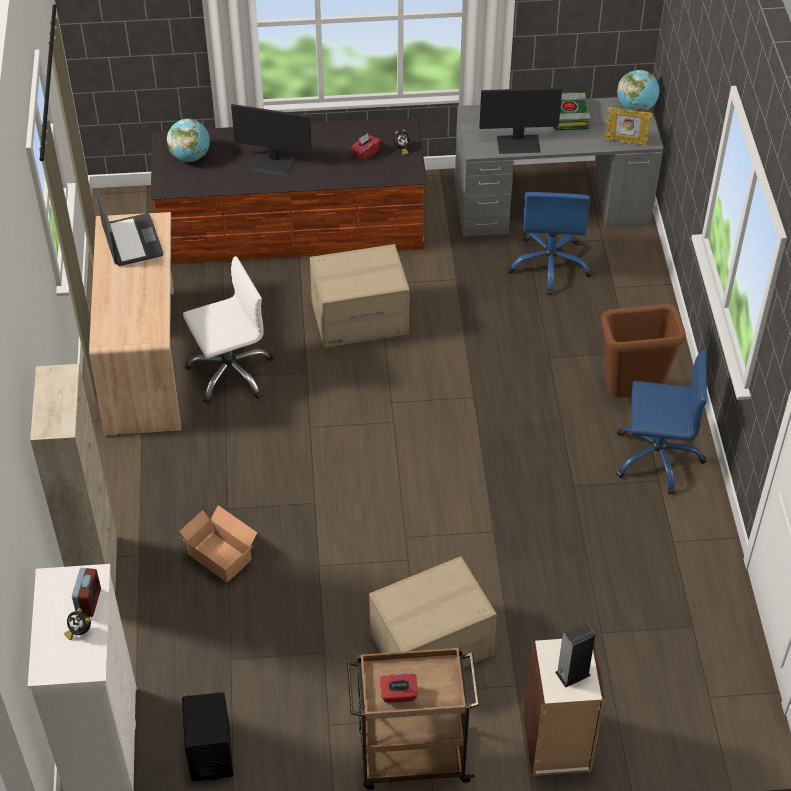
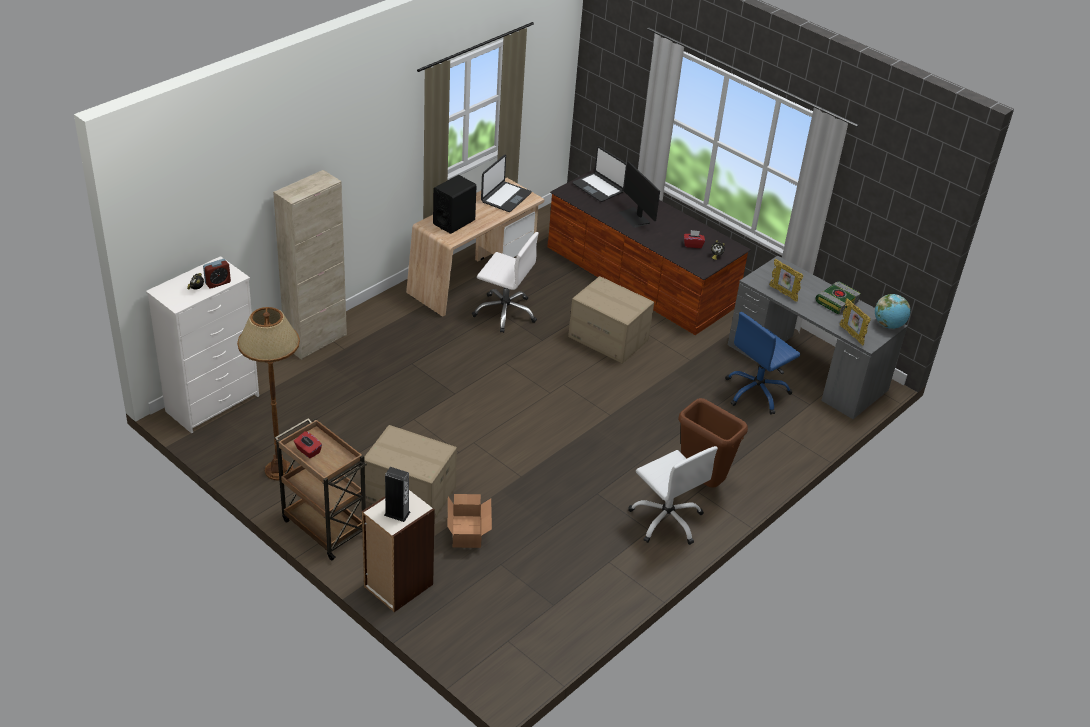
camera: 45 degrees right, 10 degrees down
(190, 156) = (598, 188): globe -> laptop
(210, 753) = (246, 446): black speaker -> black speaker (454, 222)
(220, 554) = (378, 378): cardboard box -> cardboard box (468, 531)
(281, 745) = (278, 470): none -> brown floor lamp
(518, 143) = (783, 293): monitor -> picture frame
(657, 457) = (666, 520): blue office chair -> white office chair

